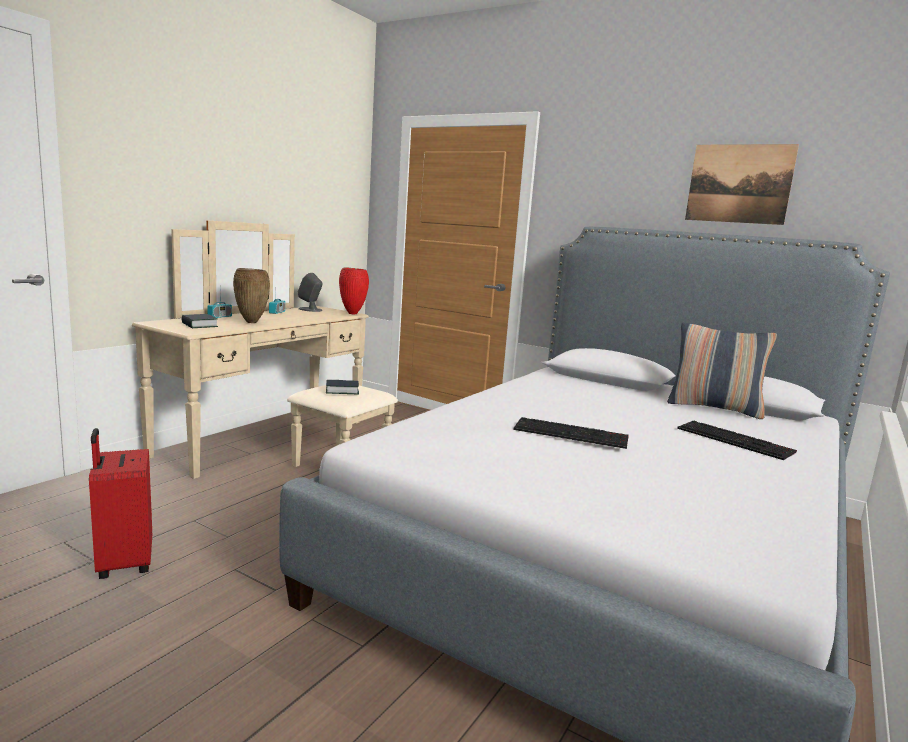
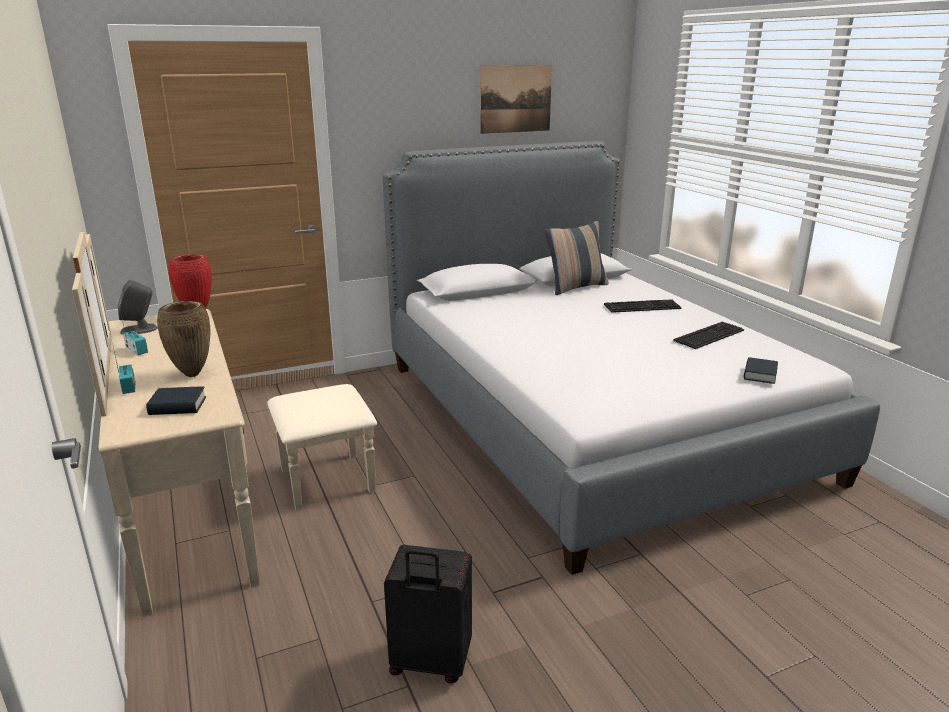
camera: 55 degrees left, 10 degrees up
(123, 563) = (430, 663): red suitcase -> black suitcase
(342, 391) = (324, 403): book -> book (759, 375)
(572, 433) = (610, 344): keyboard -> keyboard (708, 335)

